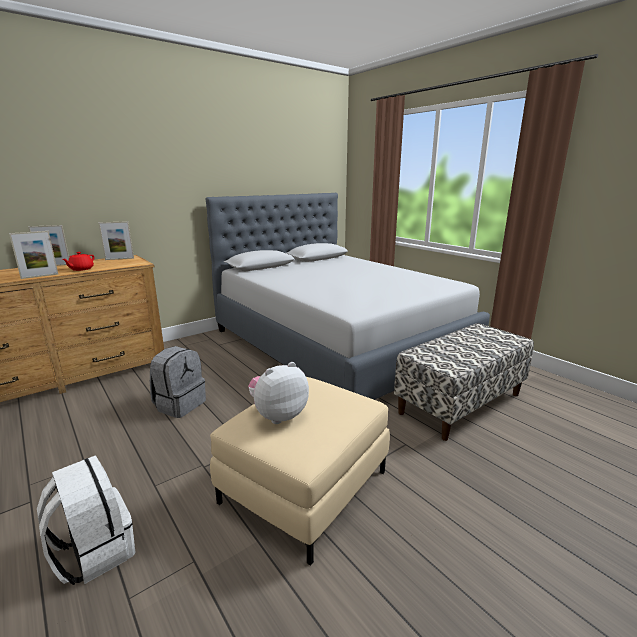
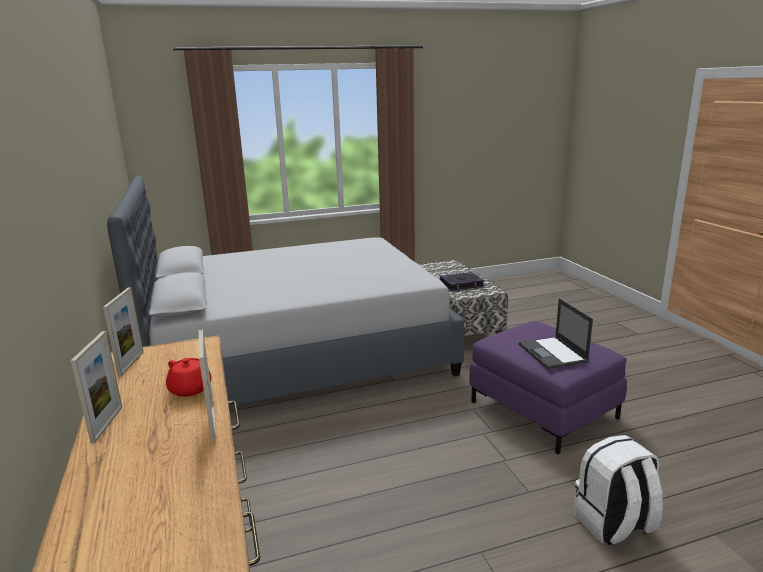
camera: 70 degrees left, 0 degrees up
(180, 404) = (374, 476): grey backpack -> none
(278, 415) = (553, 353): plush toy -> laptop
(305, 487) = (543, 409): beige ottoman -> purple ottoman
(449, 351) = (461, 284): none -> book

